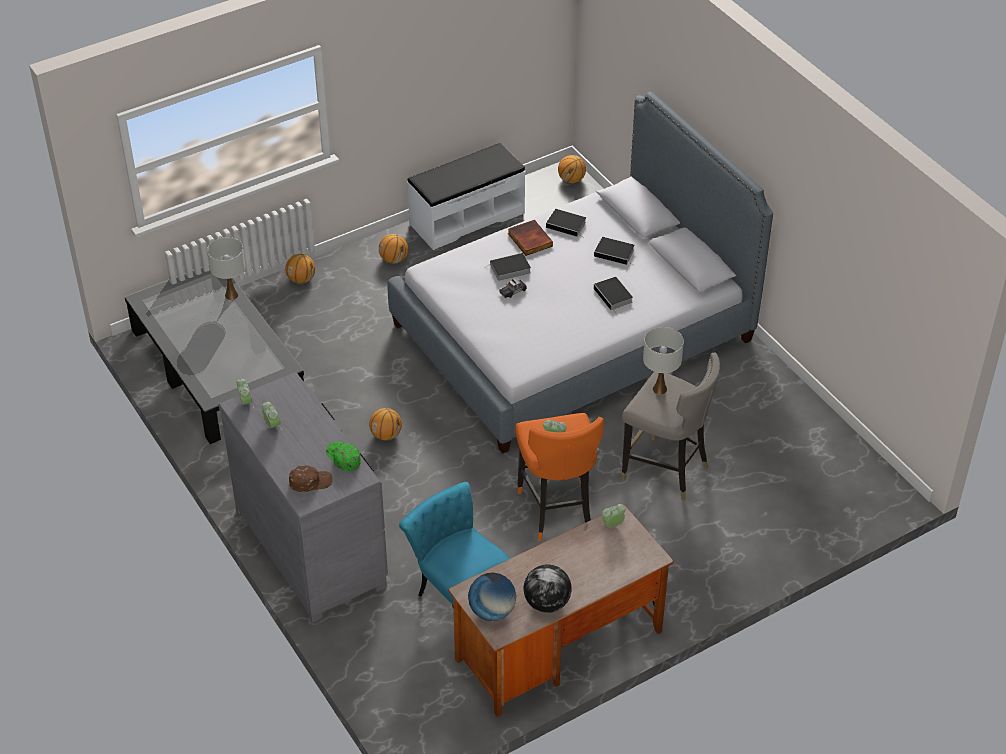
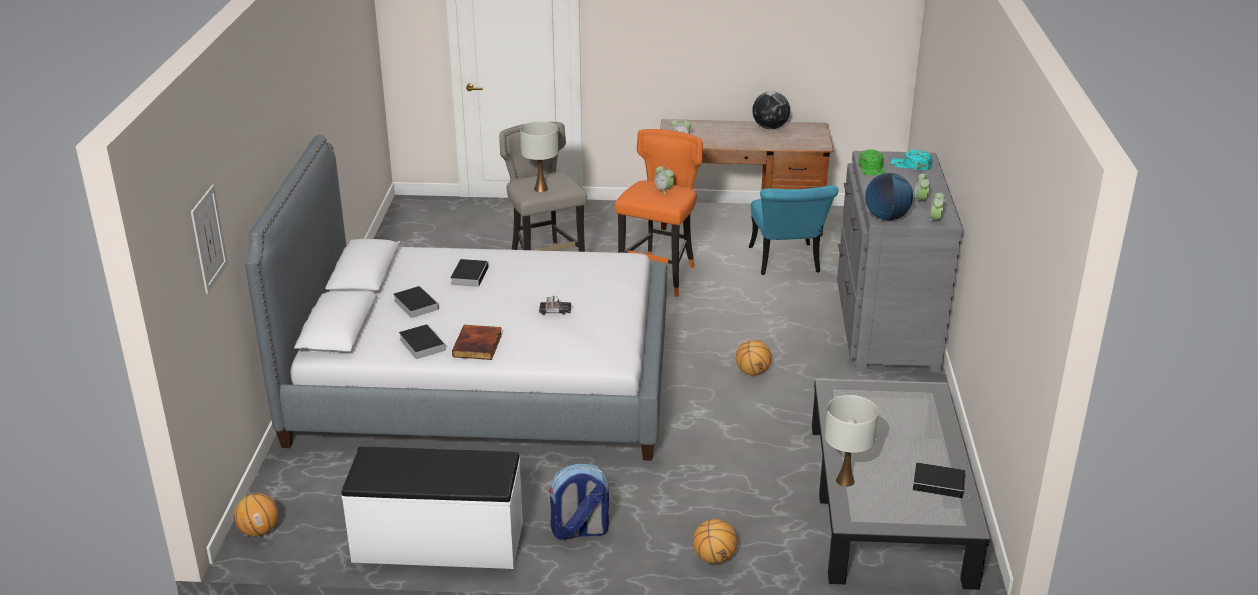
camera: 145 degrees left, 15 degrees down
(310, 481) = (911, 165): brown cap -> turquoise cap
(394, 259) = (579, 531): basketball -> backpack
(492, 611) = (812, 134): globe -> globe (886, 217)
(509, 269) = (535, 326): book -> book (940, 483)
(625, 40) = (209, 238): none -> picture

